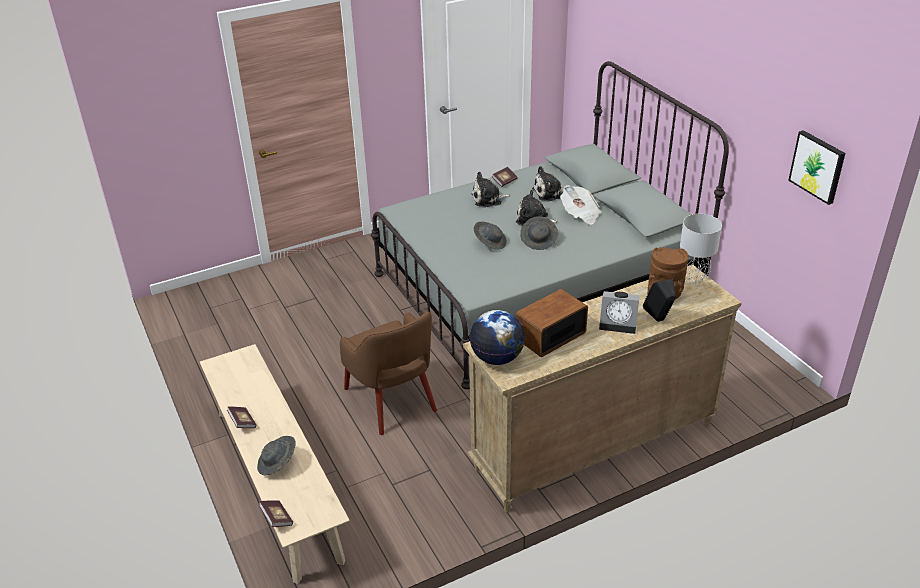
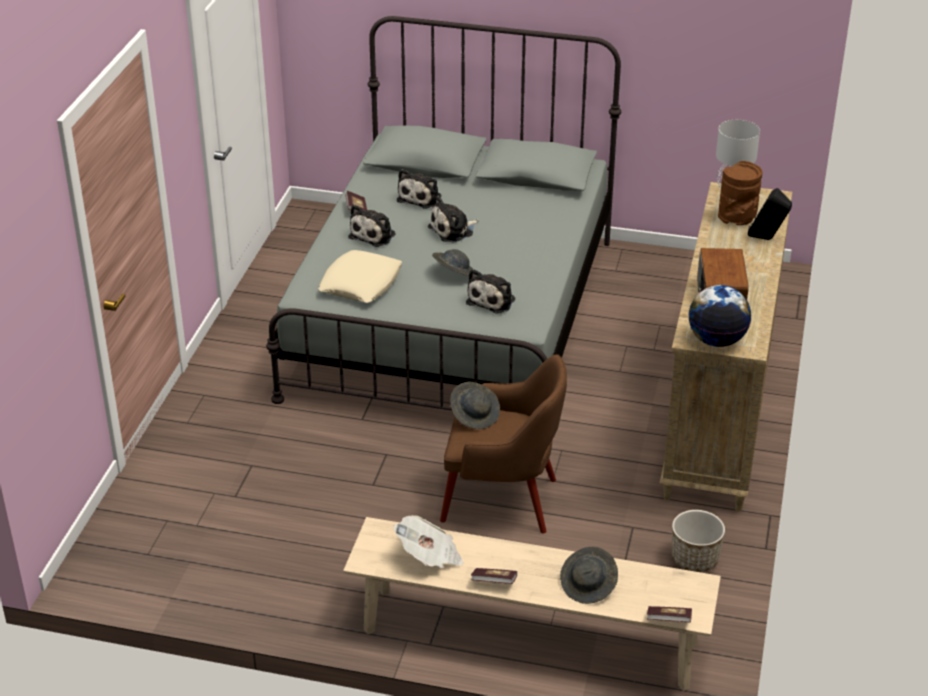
camera: 50 degrees left, 0 degrees up
(430, 516) = (694, 559): none -> planter
(434, 220) = (361, 283): none -> beige pillow
(483, 269) = (493, 300): none -> plush toy
(539, 241) = (493, 247): grey hat -> grey hat (475, 415)
(580, 214) = (484, 203): newspaper -> newspaper (429, 556)
(619, 323) = (746, 258): alarm clock -> none
(818, 166) = (746, 38): picture -> none

